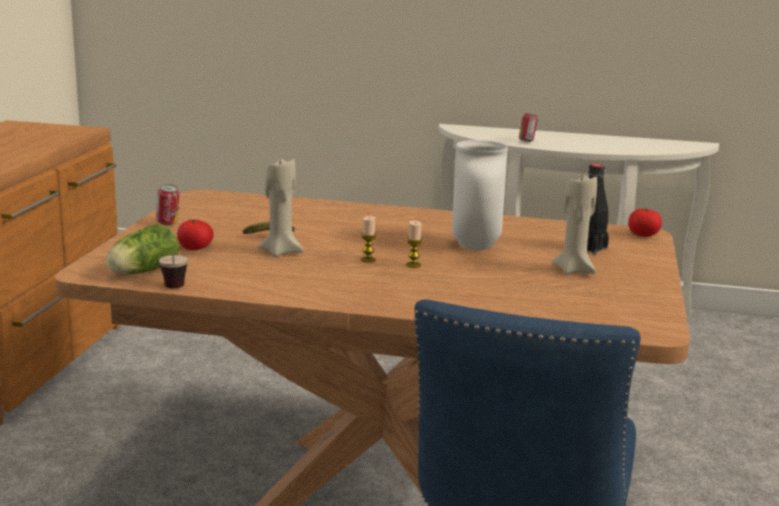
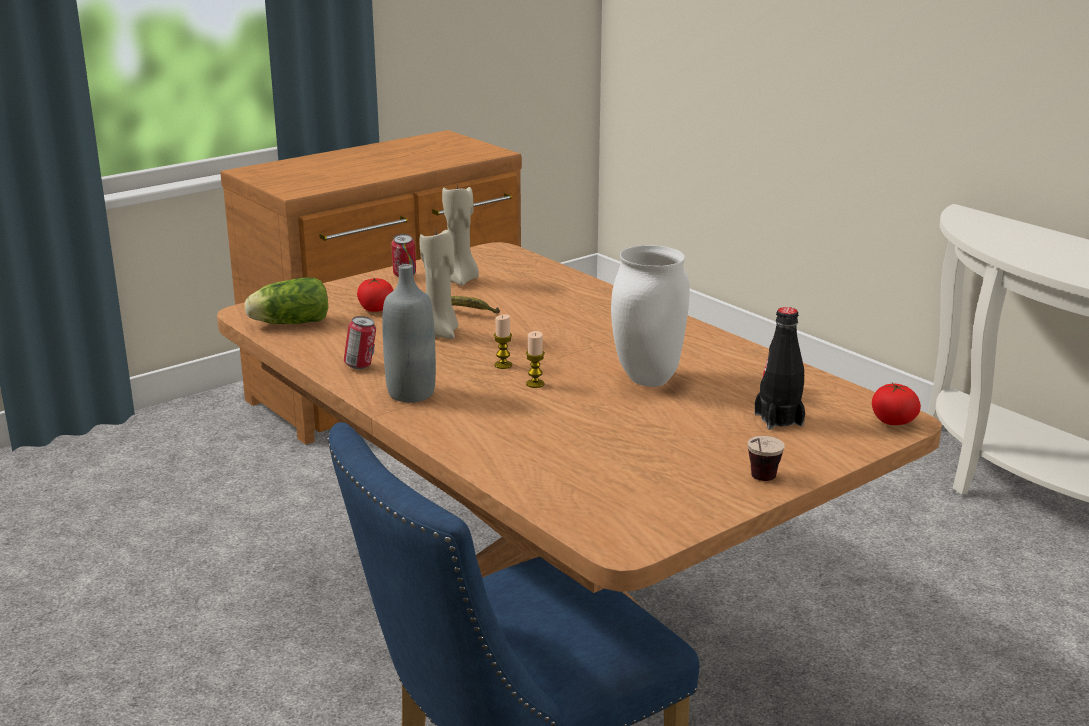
camera: 40 degrees right, 5 degrees up
(174, 289) = (279, 349): cup -> cup (758, 482)
(344, 291) = (411, 393): none -> grey bottle
(527, 141) = (1023, 251): can -> can (361, 366)
(574, 270) = (695, 442): beige candle -> beige candle (461, 280)

